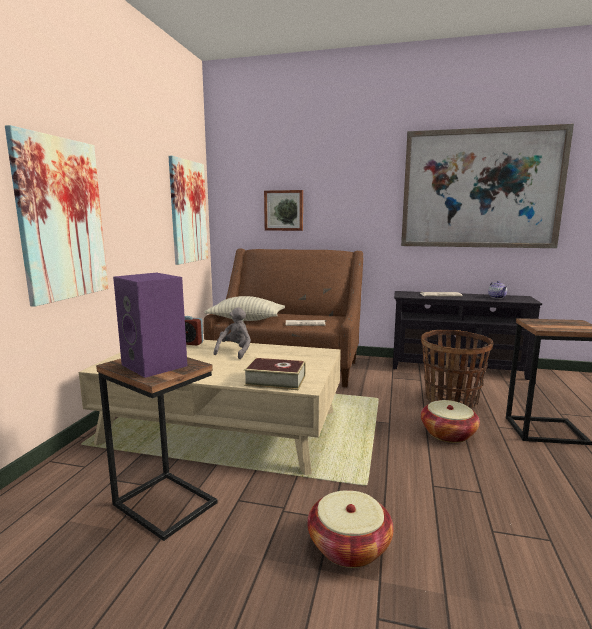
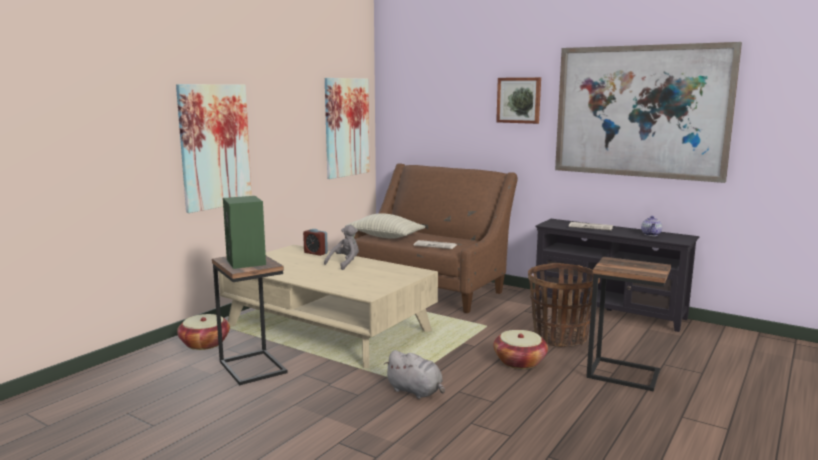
camera: 20 degrees right, 0 degrees up
(156, 365) = (247, 262): purple speaker -> green speaker
(275, 381) = (351, 288): book -> none
(284, 210) = (443, 126): picture -> picture (519, 100)
(349, 546) = (355, 410): basket -> basket (204, 343)
(391, 497) = (416, 391): none -> grey plush toy

